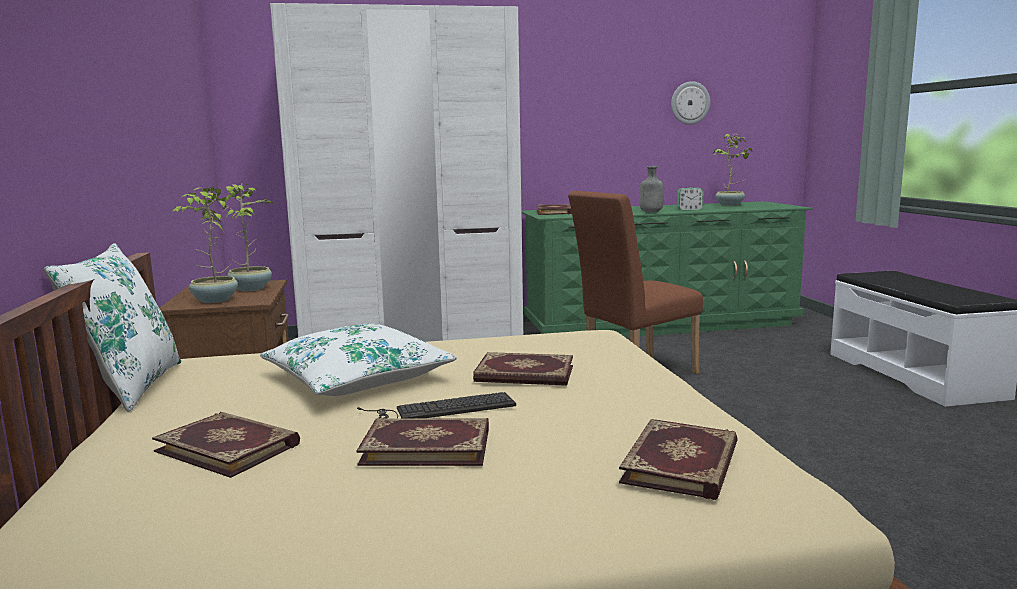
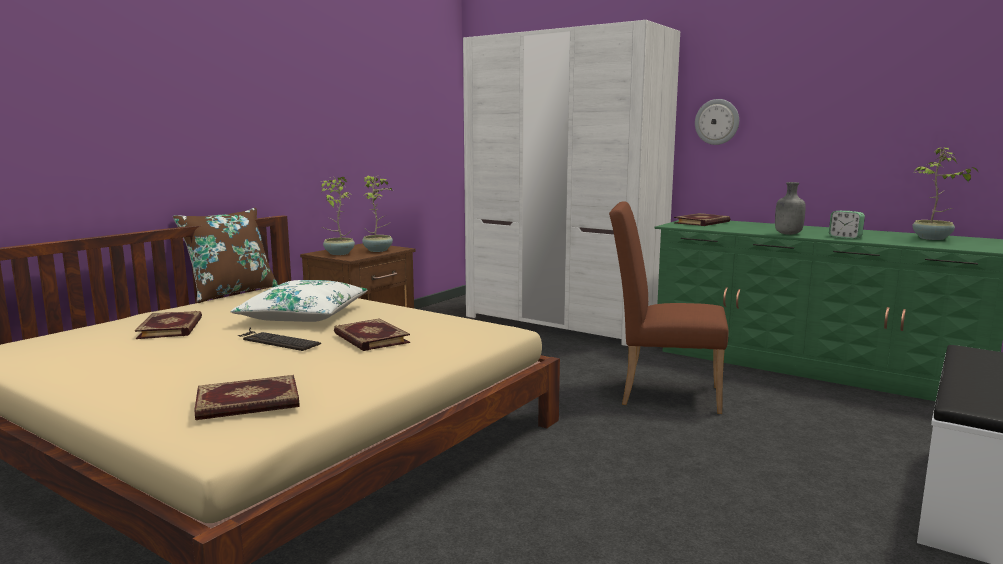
camera: 45 degrees right, 0 degrees up
(130, 387) = (231, 293): white pillow -> brown pillow
(427, 446) = (212, 353): book -> none
(690, 103) = (907, 107): wall clock -> wall clock (717, 122)

